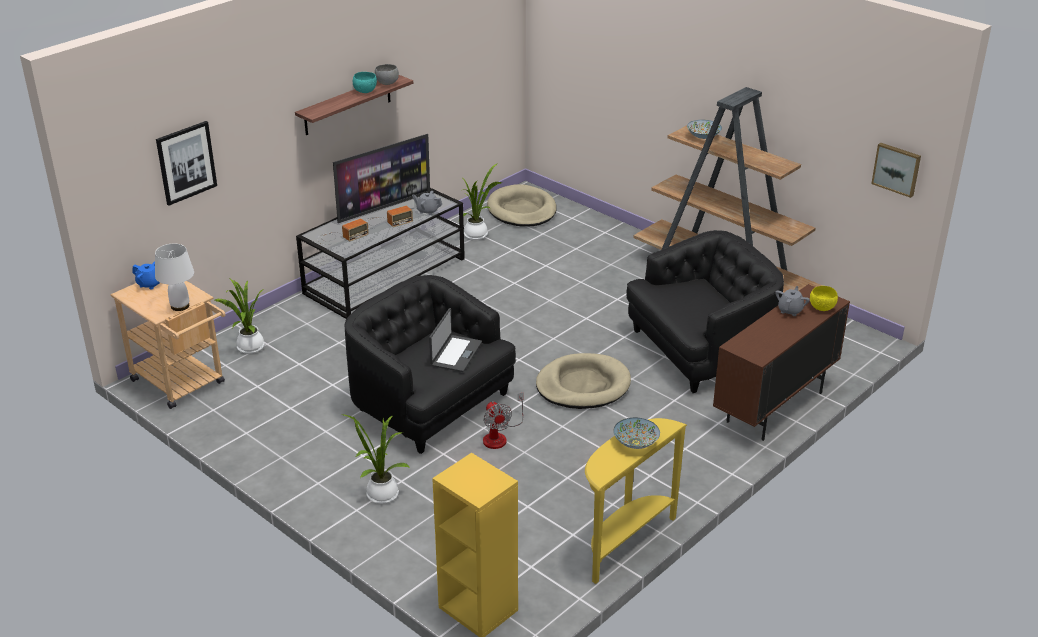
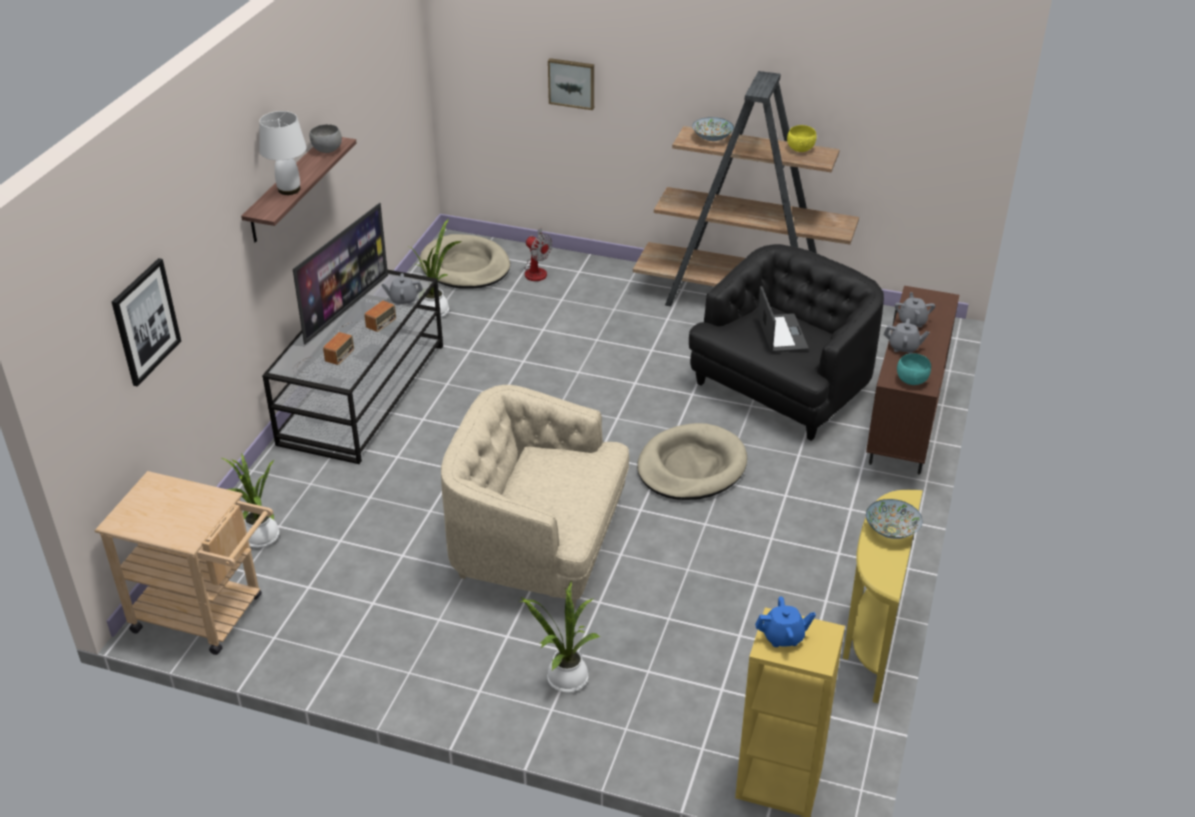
camera: 25 degrees left, 5 degrees up
(150, 284) = (141, 500): blue teapot -> blue teapot (783, 637)
(180, 306) = (209, 518): white table lamp -> white table lamp (289, 189)
(365, 91) = (309, 167): turquoise bowl -> turquoise bowl (911, 380)
(430, 404) = (538, 544): black armchair -> beige armchair
(455, 354) = (573, 476): laptop -> laptop (781, 333)
(499, 436) = (646, 559): fan -> fan (537, 270)
(766, 326) = (904, 347): none -> grey teapot
(822, 308) = (940, 310): yellow bowl -> yellow bowl (801, 149)
(897, 169) = (956, 134): picture -> picture (572, 83)

